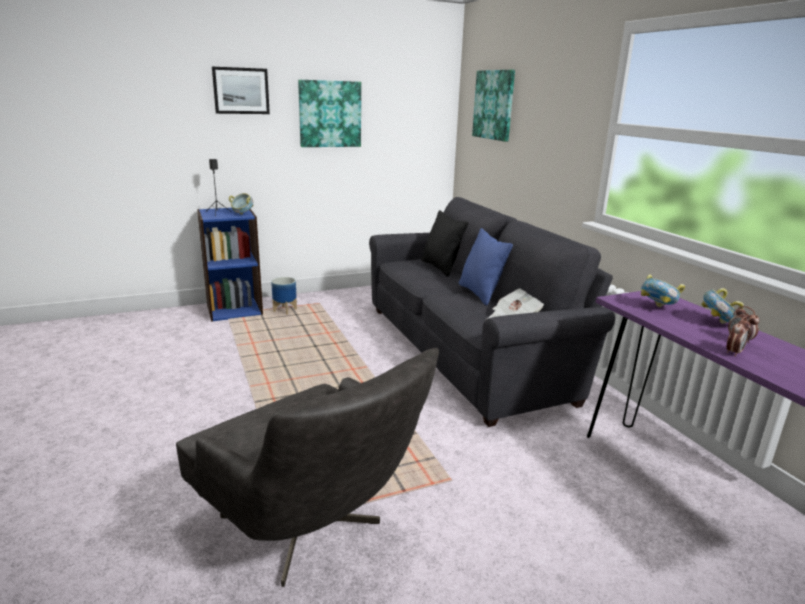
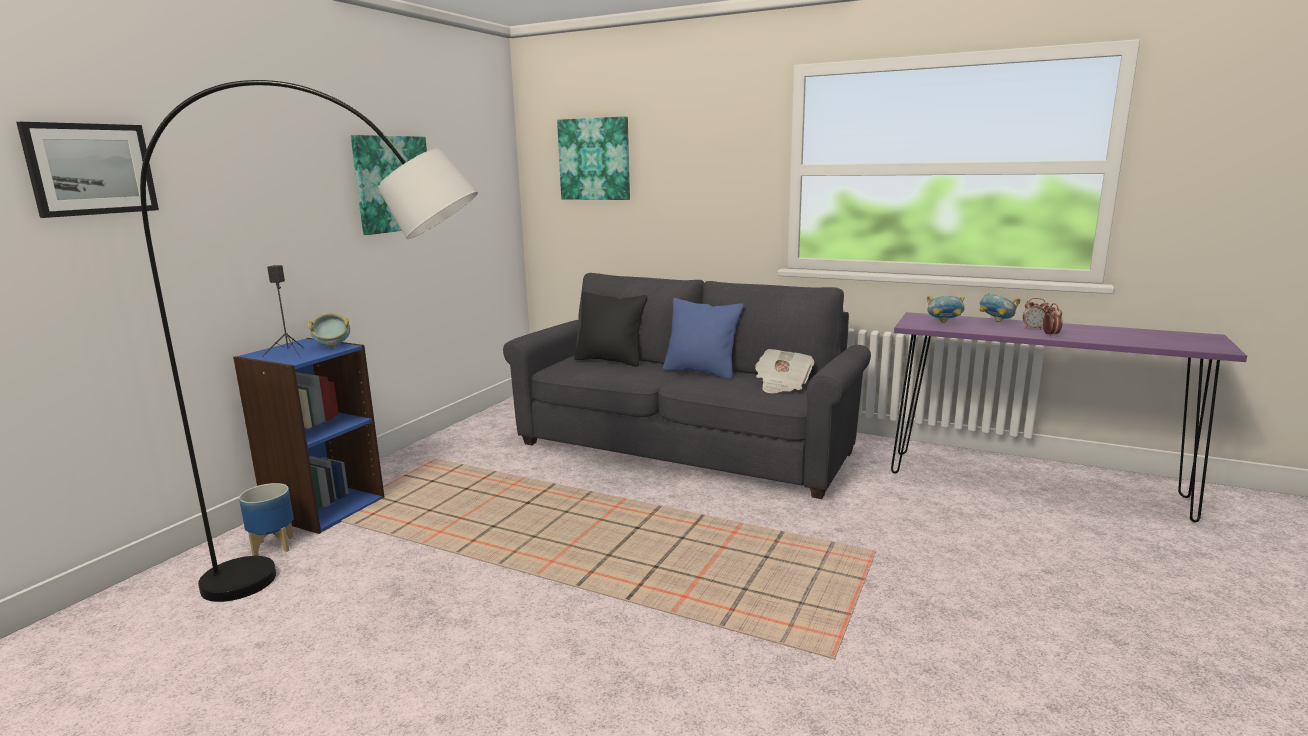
camera: 40 degrees left, 5 degrees down
(189, 352) = (365, 579): none -> grey floor lamp
(241, 91) = (277, 154): picture -> picture (91, 169)
(284, 311) = (406, 483): planter -> planter (273, 547)
(311, 531) = (862, 654): grey armchair -> none

